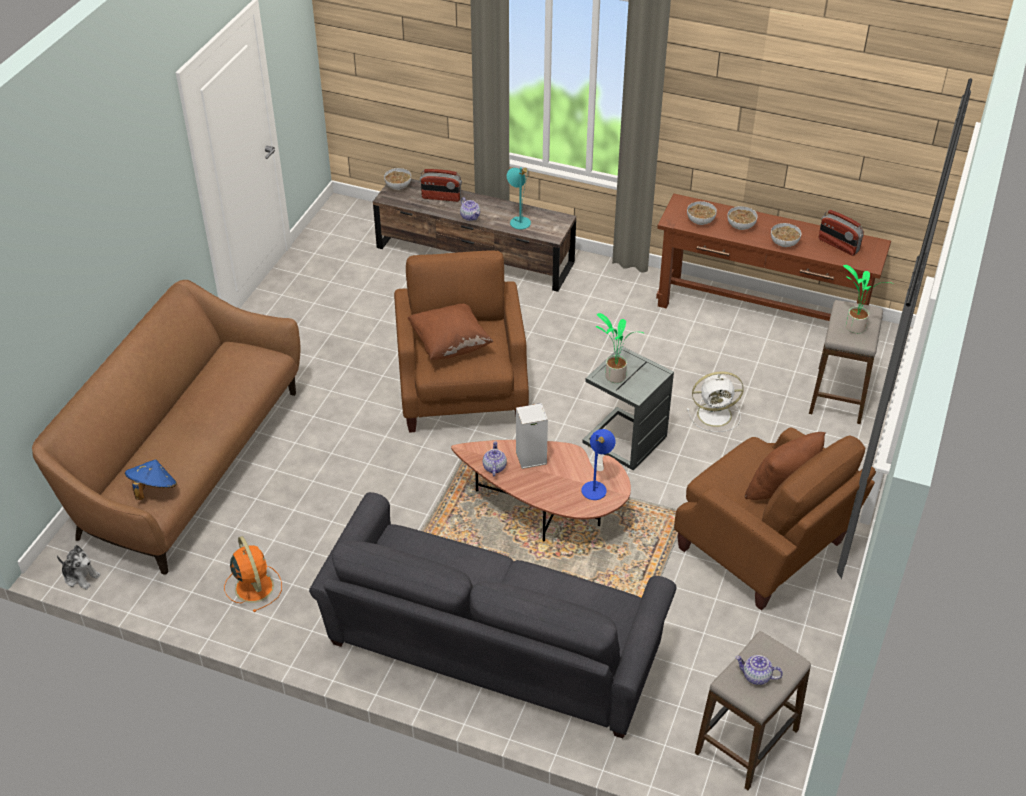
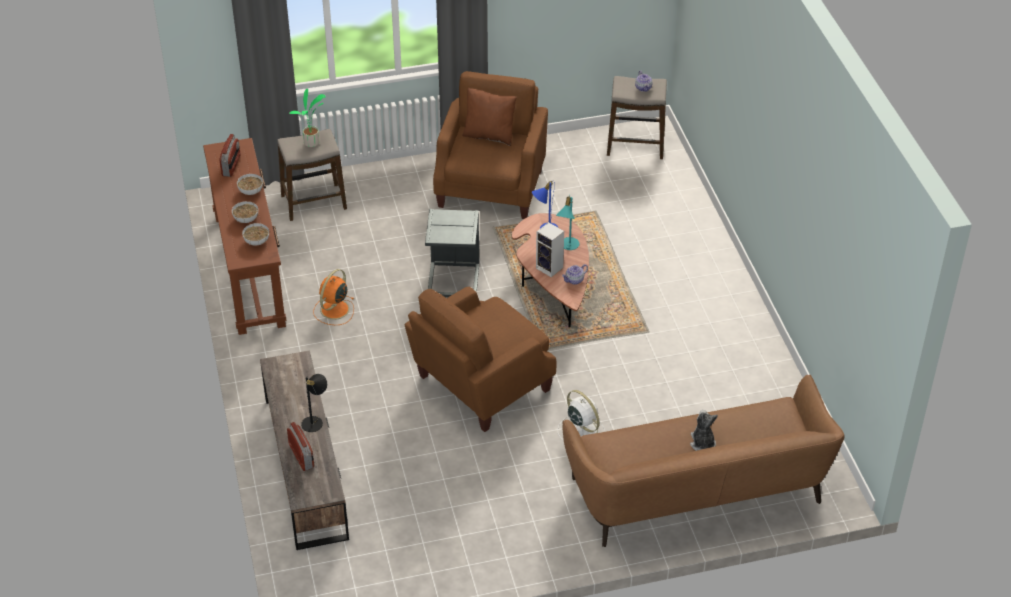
camera: 125 degrees left, 0 degrees up
(80, 576) = (841, 477): plush toy -> plush toy (702, 443)
(153, 489) = (774, 413): blue hat -> none
(253, 586) = (753, 386): orange fan -> orange fan (334, 310)
(398, 186) = (307, 495): bowl -> none
(450, 344) = (498, 334): brown pillow -> none
(470, 217) = (315, 421): teapot -> black table lamp
(490, 654) = (685, 258): grey sofa -> none
(518, 220) = (296, 389): turquoise table lamp -> turquoise table lamp (567, 246)
(614, 377) = (461, 232): potted plant -> none
(716, 414) = (386, 249): white fan -> white fan (581, 430)

